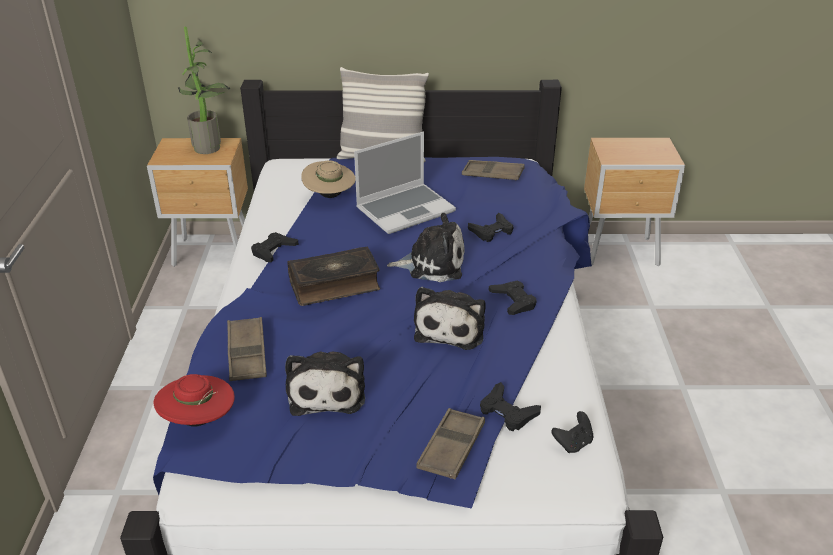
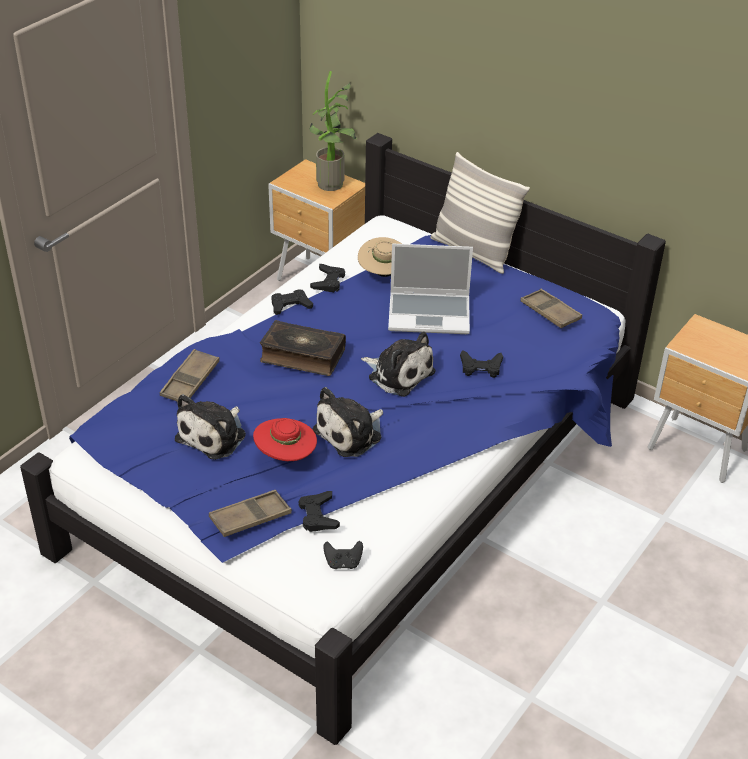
camera: 35 degrees right, 5 degrees up
(199, 420) = (117, 413): red hat -> red hat (286, 456)
(513, 301) = (423, 436): black game controller -> black game controller (328, 282)

